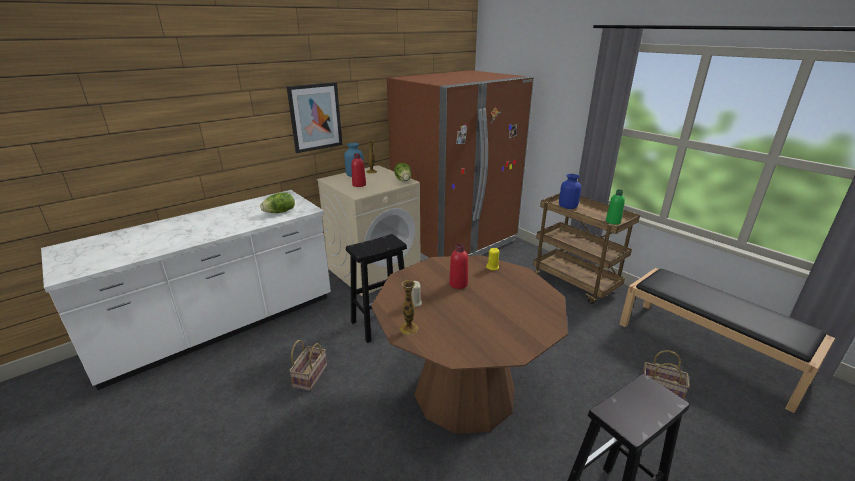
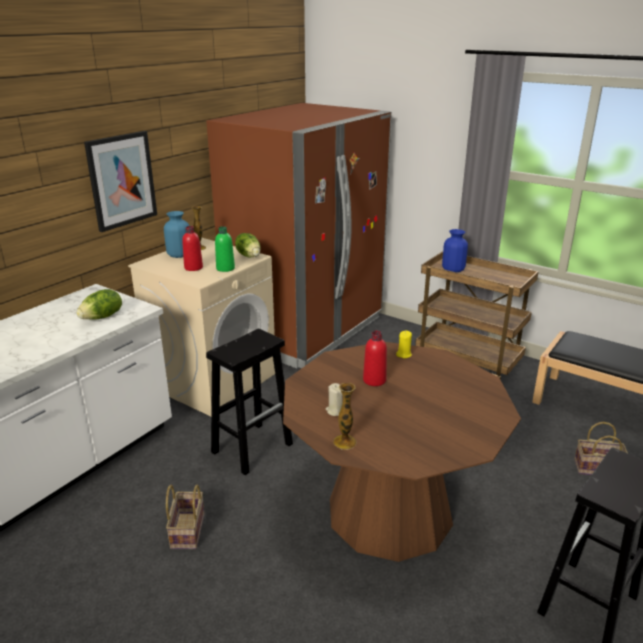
camera: 15 degrees left, 0 degrees up
(613, 221) = (510, 282): green bottle -> green bottle (225, 268)

